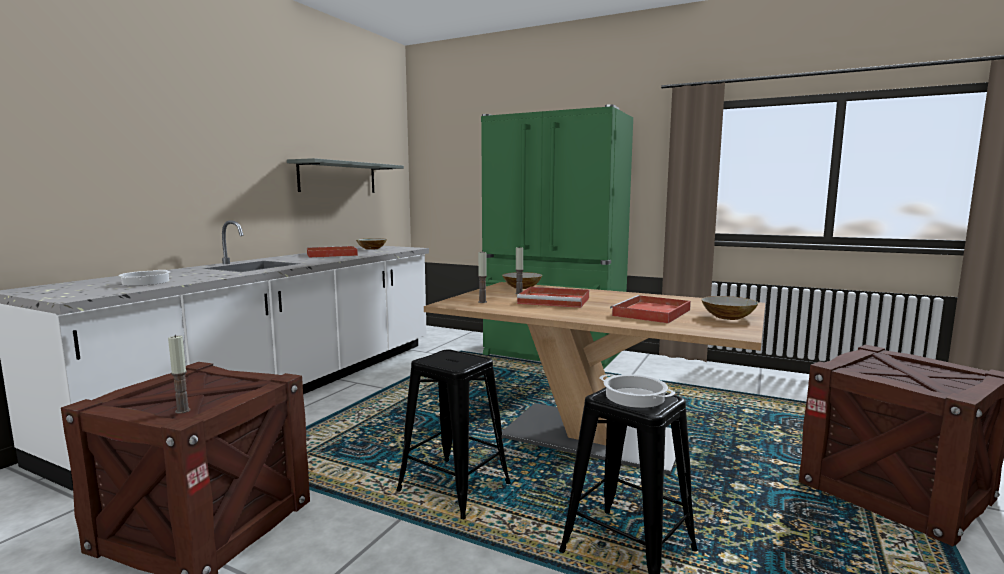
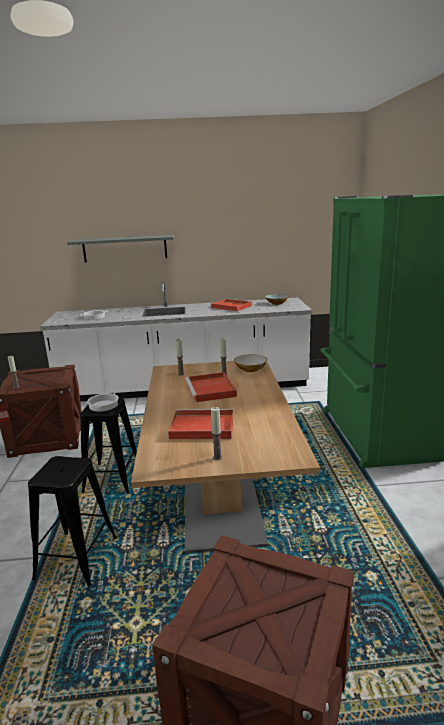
camera: 60 degrees right, 10 degrees up
(338, 177) = (268, 245): grey shelf -> grey shelf (125, 248)
(634, 397) = (60, 469): cooking pot -> cooking pot (103, 405)
(727, 317) = (217, 457): bowl -> candle

